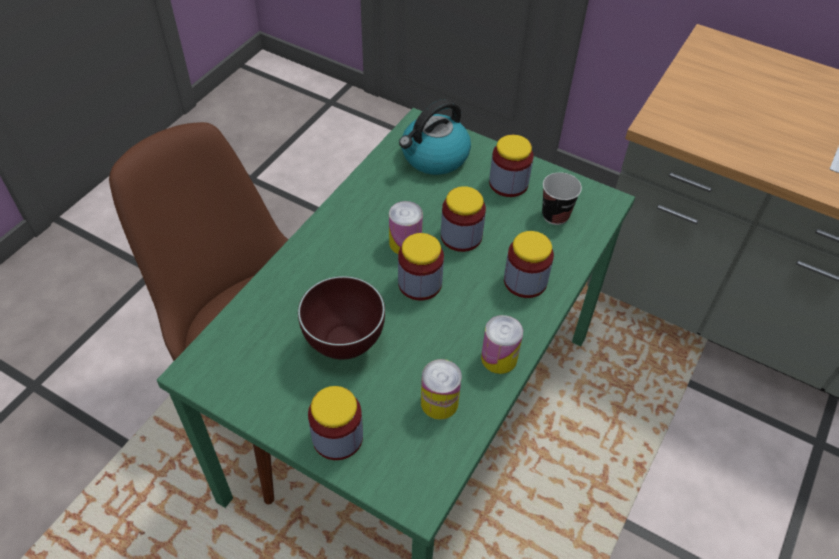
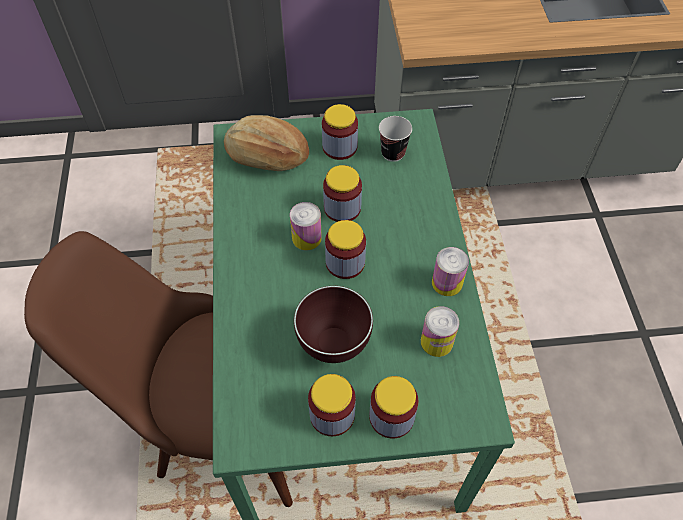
camera: 35 degrees left, 5 degrees up
(434, 157) = (267, 156): kettle -> bread
(525, 281) = (415, 215): jar -> jar (332, 415)

